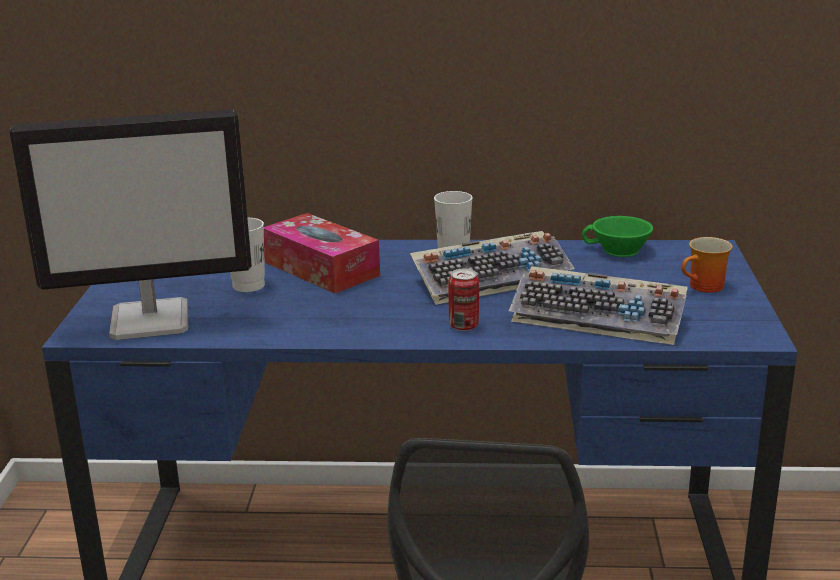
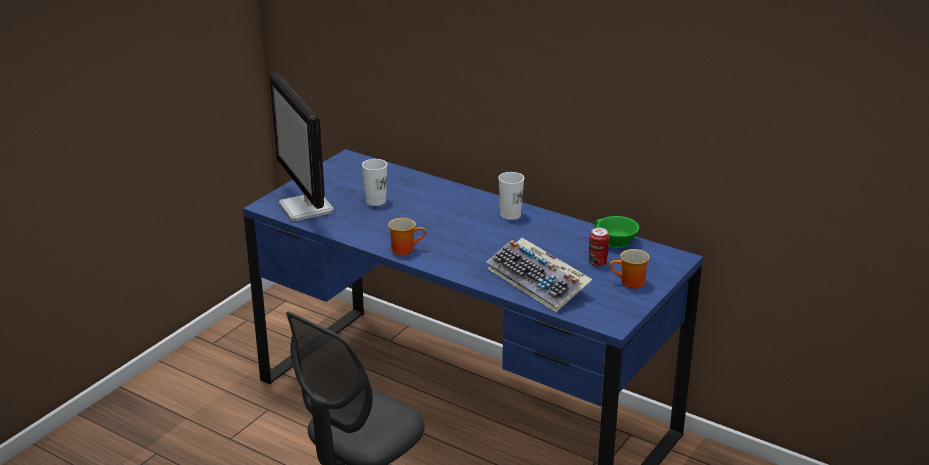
camera: 30 degrees right, 5 degrees up
(152, 320) = (306, 208): monitor -> monitor turned 45 degrees clockwise
(321, 269) = (426, 201): tissue box -> none
(366, 329) = (405, 249): none -> mug
(463, 326) = (458, 263): can -> can (597, 263)
(492, 278) = (513, 237): keyboard -> none

